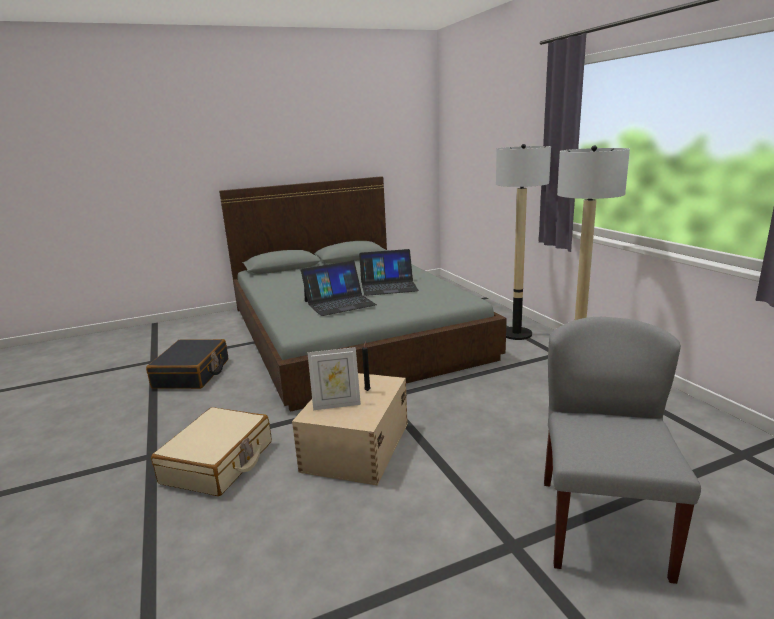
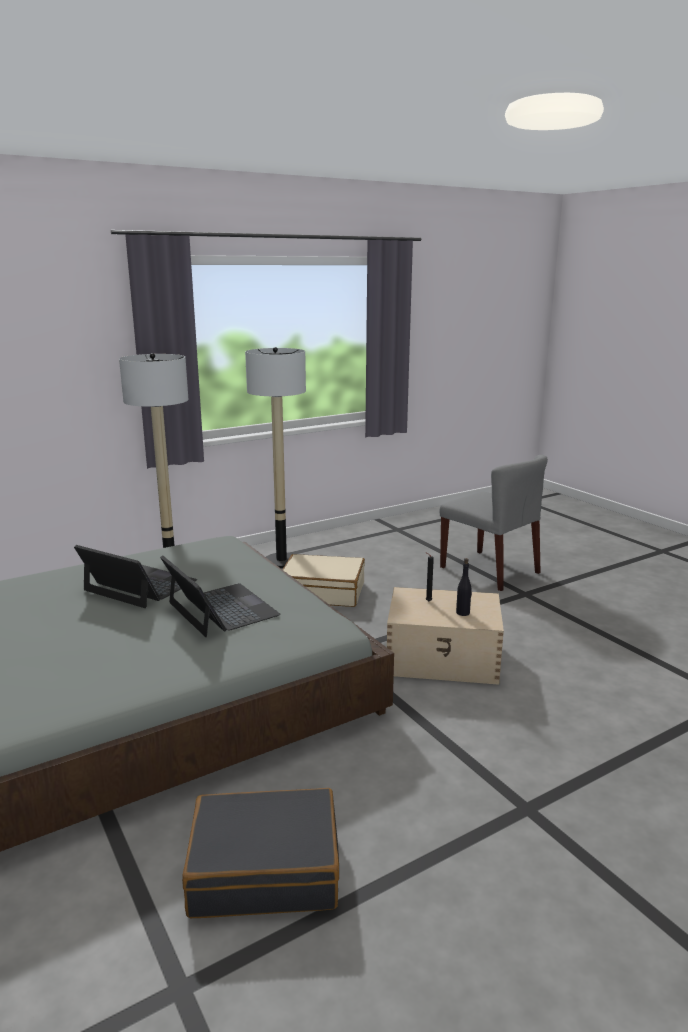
camera: 100 degrees left, 0 degrees up
(218, 462) = (511, 741): beige suitcase -> beige suitcase (322, 592)
(336, 405) = (463, 613): picture frame -> black bottle
(388, 286) = (139, 586): laptop -> laptop turned 45 degrees counterclockwise
(601, 525) = (490, 570): grey chair -> grey chair turned 135 degrees counterclockwise

